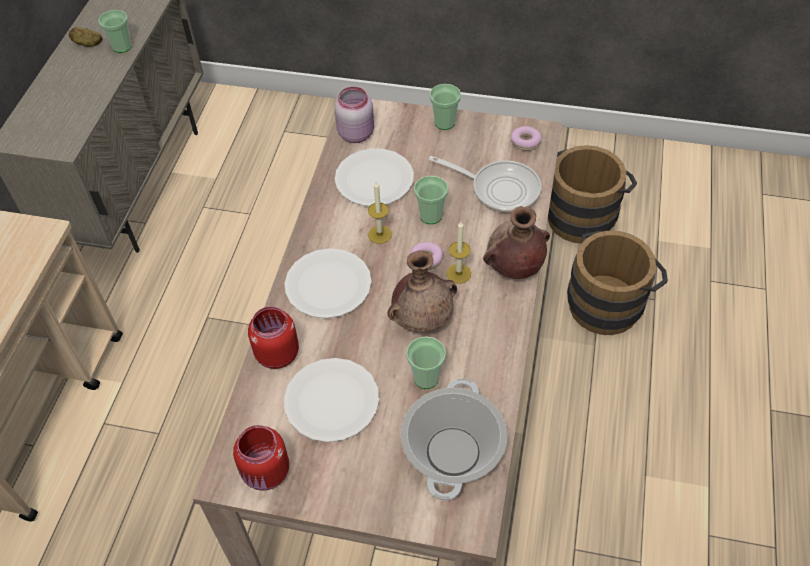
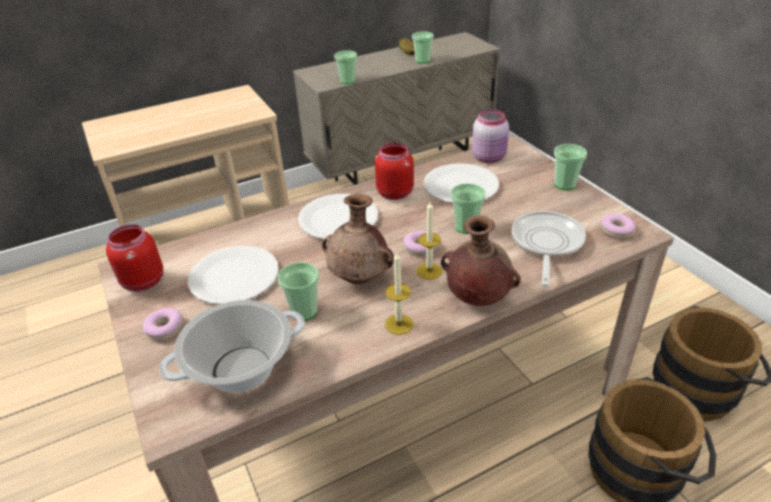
camera: 50 degrees right, 15 degrees down
(82, 125) = (347, 81): none -> cup
(276, 354) = (252, 231): red jar -> red jar (394, 193)
(352, 483) = (165, 328): none -> donut
(379, 234) = (414, 215): candle -> candle (399, 324)
(499, 189) = (546, 244): frying pan -> frying pan turned 150 degrees counterclockwise

